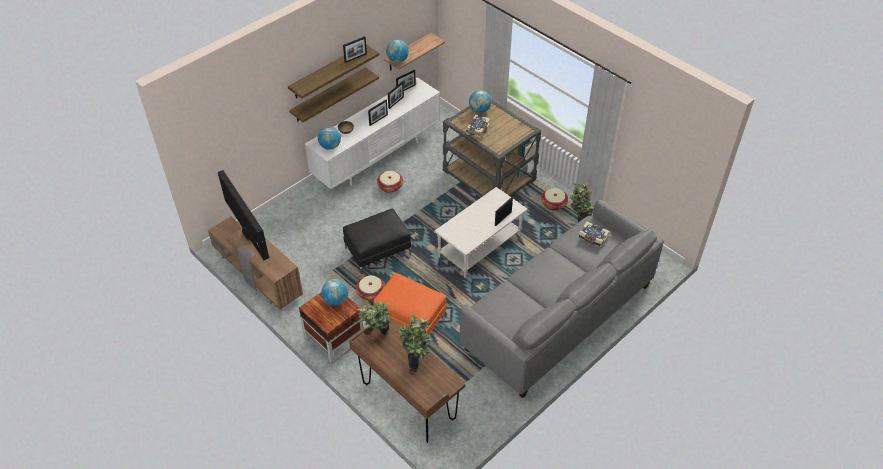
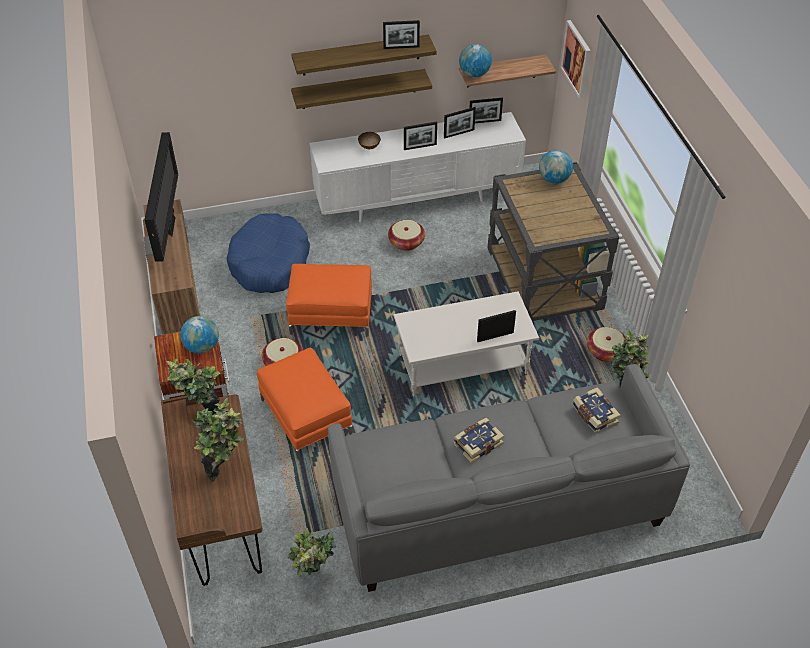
camera: 30 degrees right, 0 degrees up
(312, 235) = (270, 263): none -> blue dog bed
(330, 146) = (336, 157): globe -> none
(378, 251) = (331, 314): black ottoman -> orange ottoman
(458, 29) = (576, 59): none -> picture
(477, 129) = (530, 203): book -> book (477, 444)
(488, 407) = (314, 580): none -> potted plant

